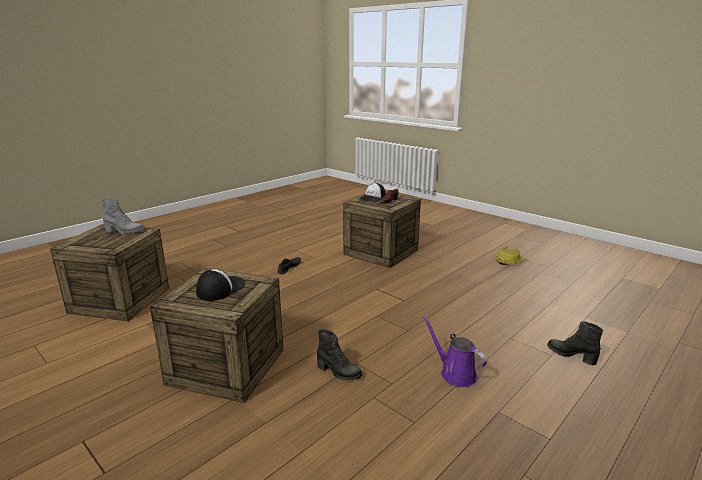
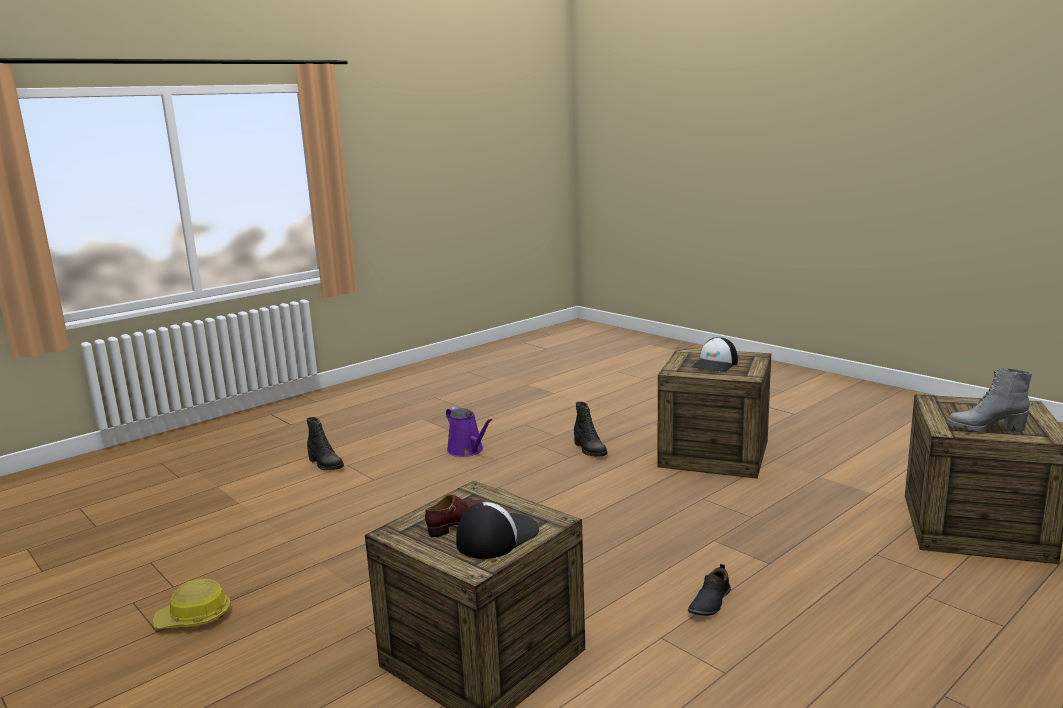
camera: 175 degrees left, 5 degrees down
(338, 372) = (589, 450): black boot -> black boot turned 150 degrees counterclockwise

